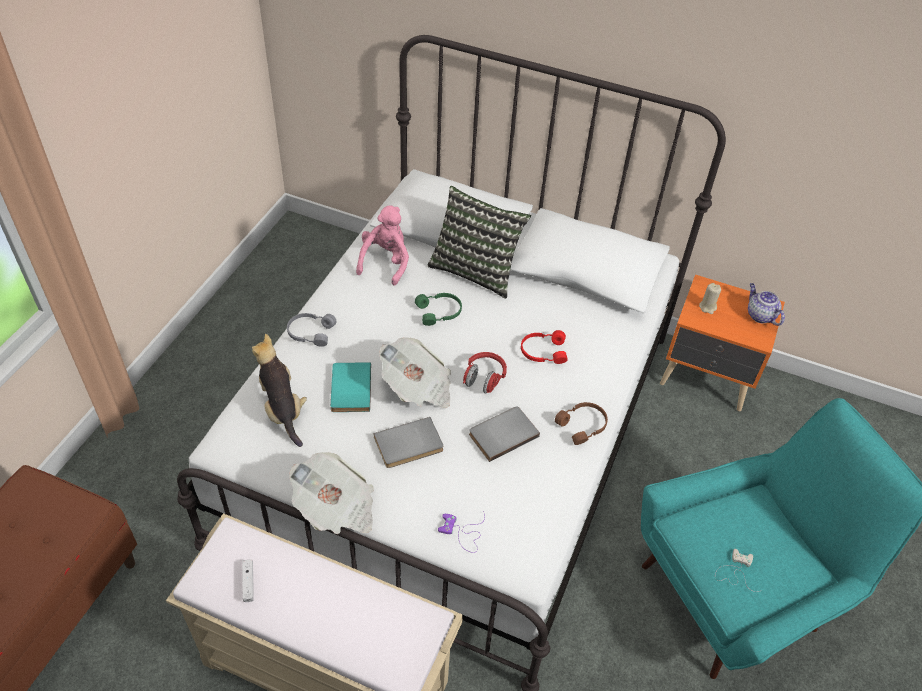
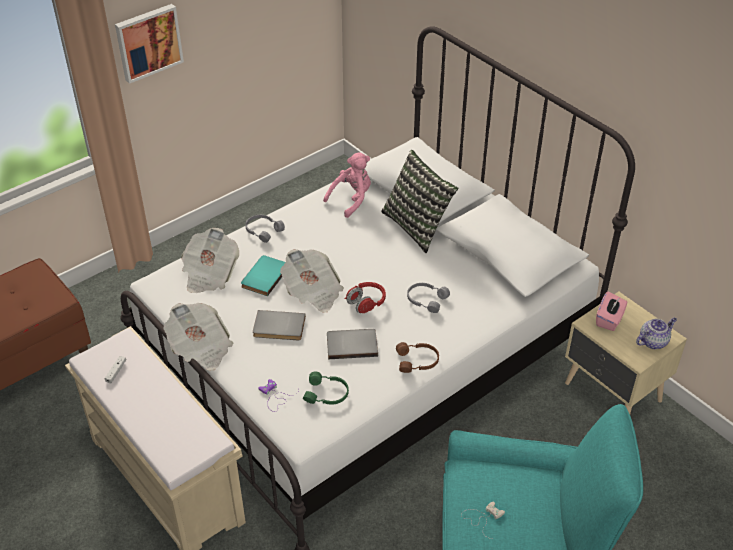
camera: 30 degrees right, 5 degrees down
(79, 137) = (148, 42): none -> picture
(282, 409) = (209, 274): plush toy -> newspaper
(439, 312) = (367, 247): green headphones -> green headphones (327, 394)
(542, 351) = (426, 300): red headphones -> grey headphones
(707, 307) = (609, 319): beige candle -> pink tissue box
(707, 378) = (612, 394): orange nightstand -> beige nightstand
(760, 315) = (653, 341): teapot -> teapot turned 60 degrees clockwise

